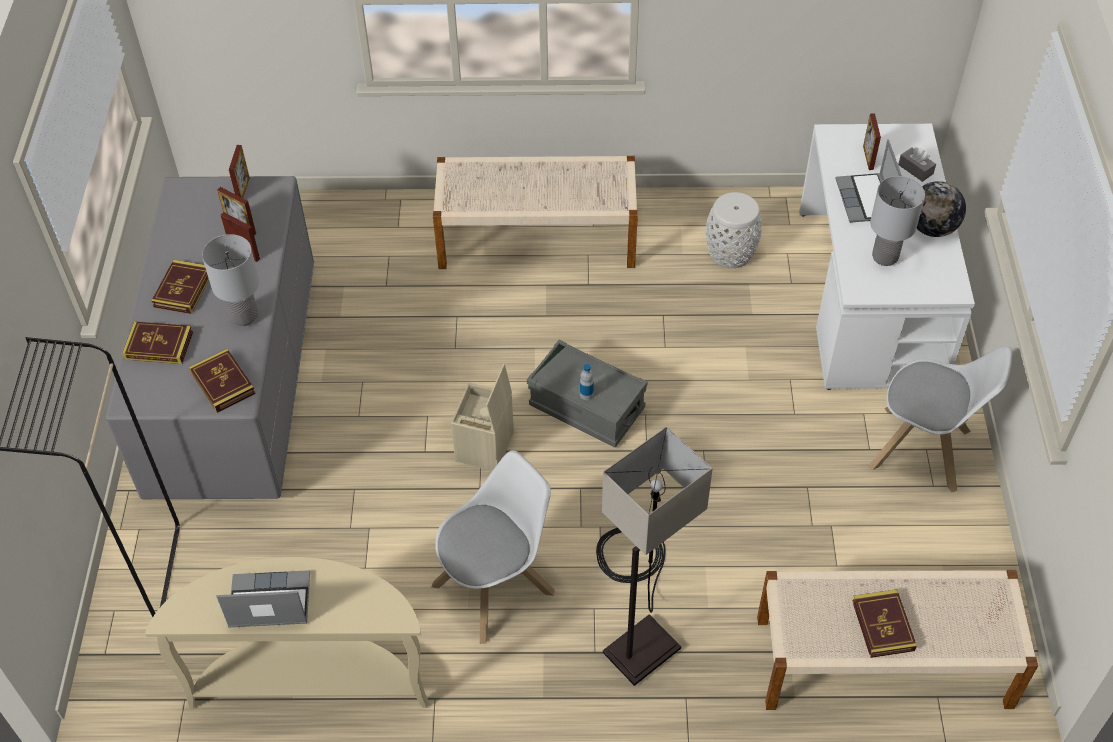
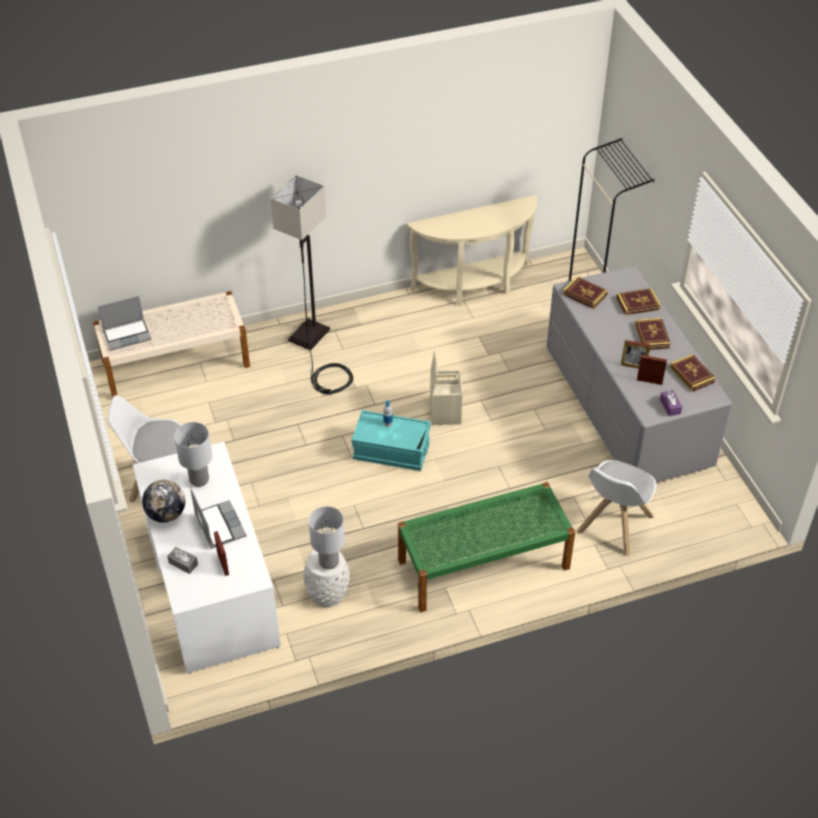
camera: 160 degrees right, 5 degrees down
(243, 189) = (670, 406): picture frame -> purple tissue box
(244, 318) = (601, 329): grey table lamp -> grey table lamp (329, 563)
(268, 602) = (486, 217): laptop -> laptop (127, 335)
(496, 587) = (401, 345): chair -> chair (613, 526)
(537, 237) = (483, 565): beige bench -> green bench
(586, 407) = (391, 451): grey storage box -> turquoise storage box
(882, 625) = (177, 319): book -> book (692, 375)

